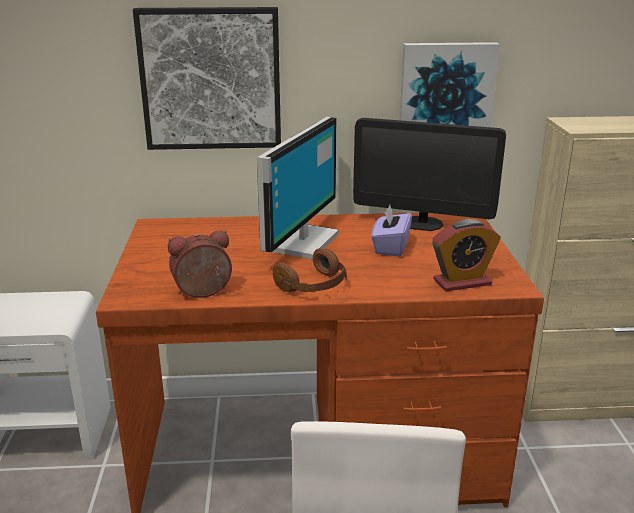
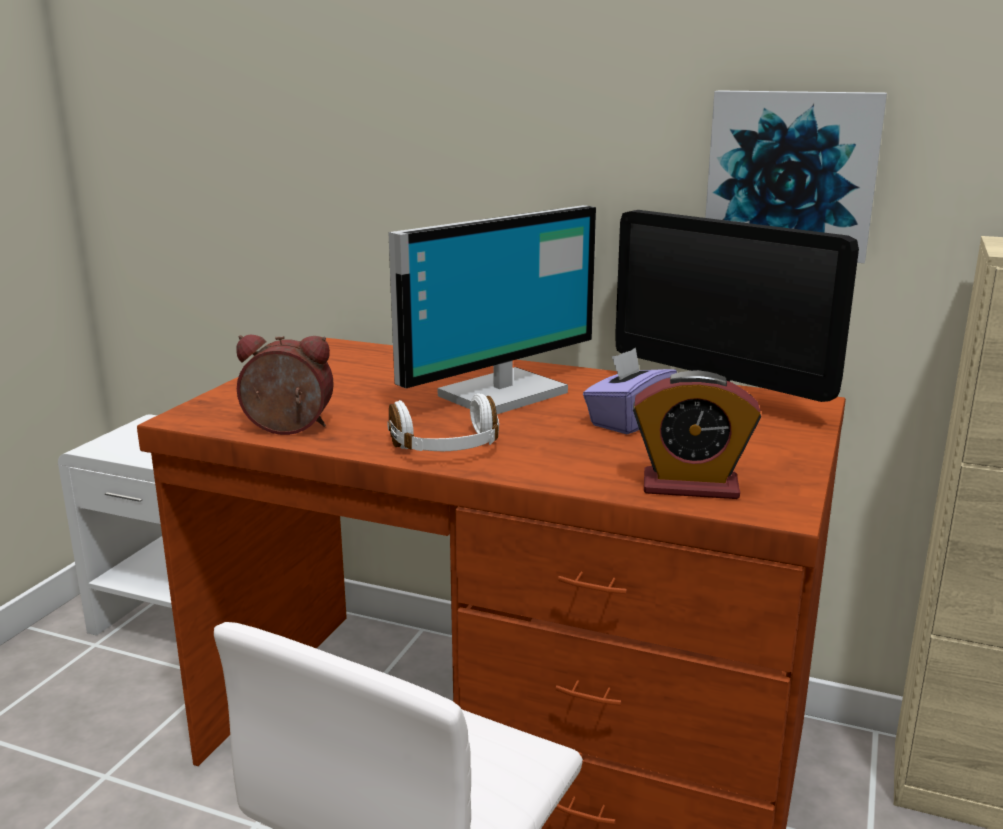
camera: 25 degrees right, 5 degrees down
(211, 79) = (426, 139): picture -> none
(313, 286) = (447, 448): brown headphones -> white headphones

